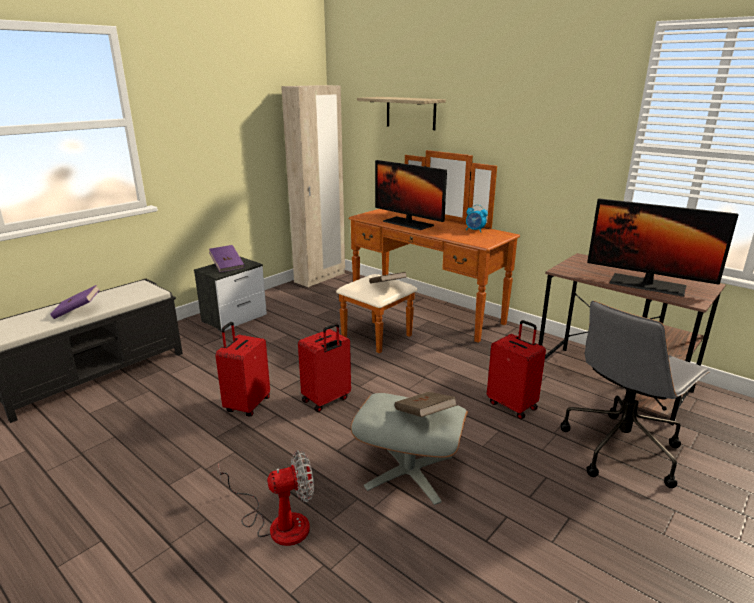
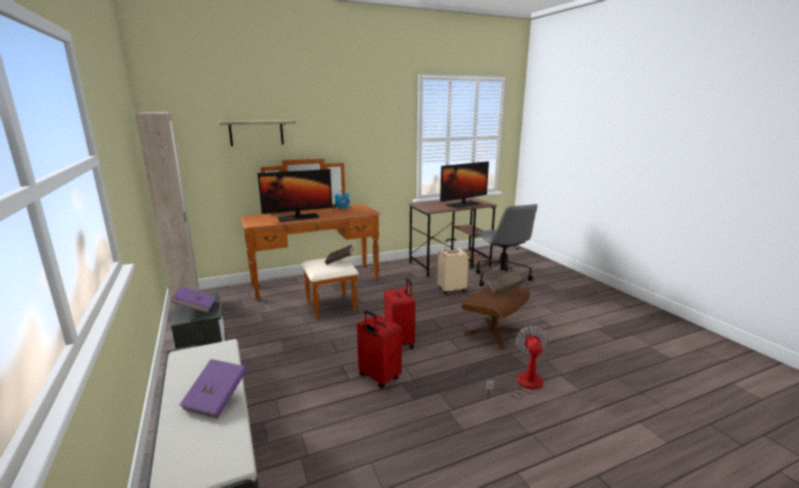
camera: 65 degrees left, 5 degrees down
(409, 471) = (494, 332): grey ottoman -> brown ottoman
(512, 405) = (451, 290): red suitcase -> beige suitcase

